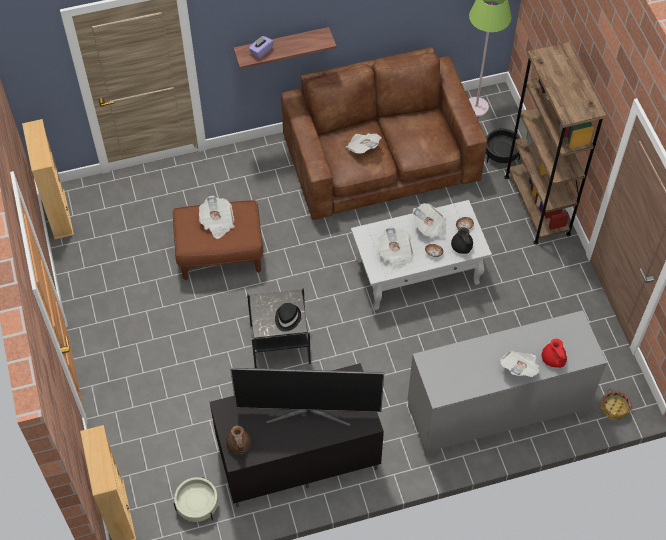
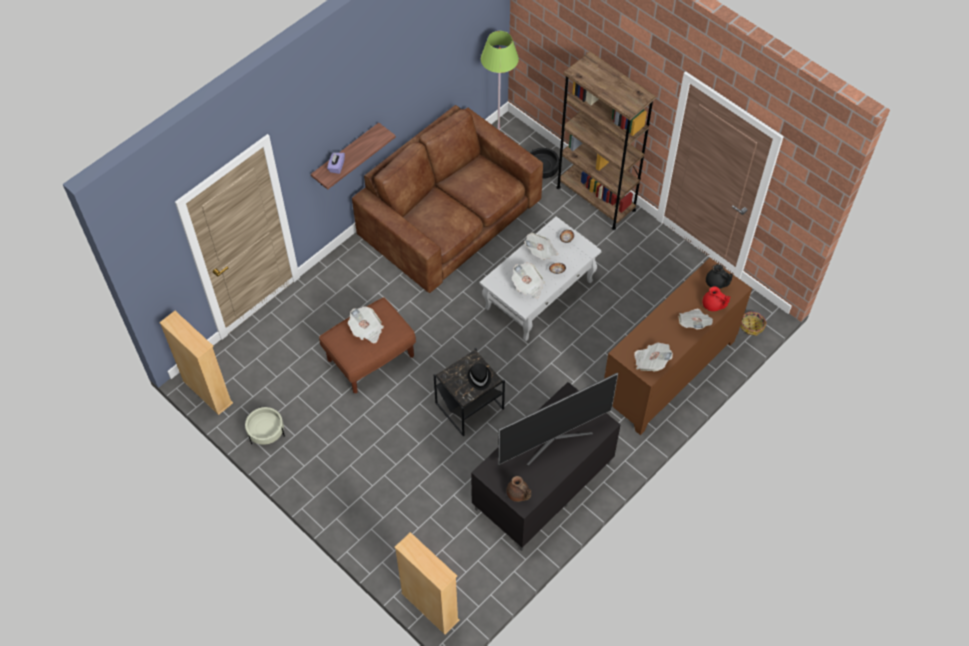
camera: 30 degrees left, 0 degrees up
(197, 505) = (490, 566): beige planter -> beige planter (266, 431)
(363, 148) = (444, 213): newspaper -> newspaper (651, 361)
(461, 247) = (575, 256): black teapot -> black teapot (716, 283)
(496, 411) = (669, 373): grey cabinet -> brown cabinet

